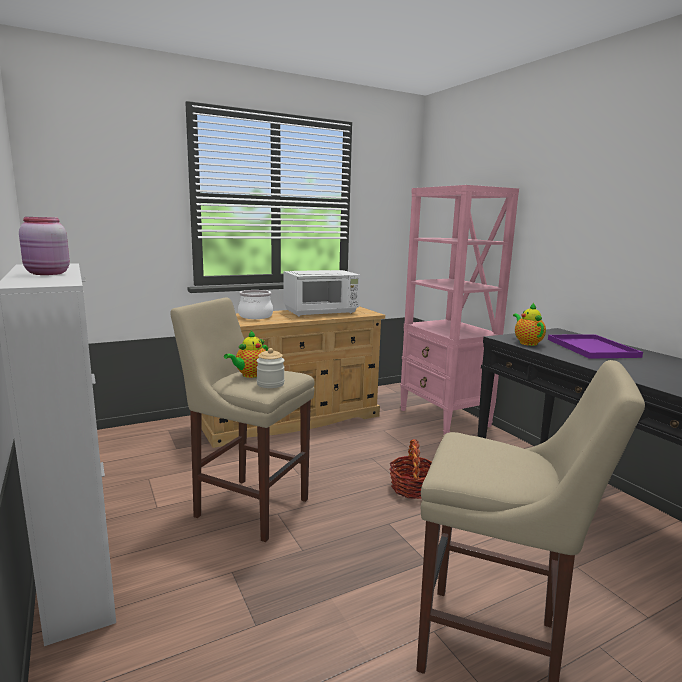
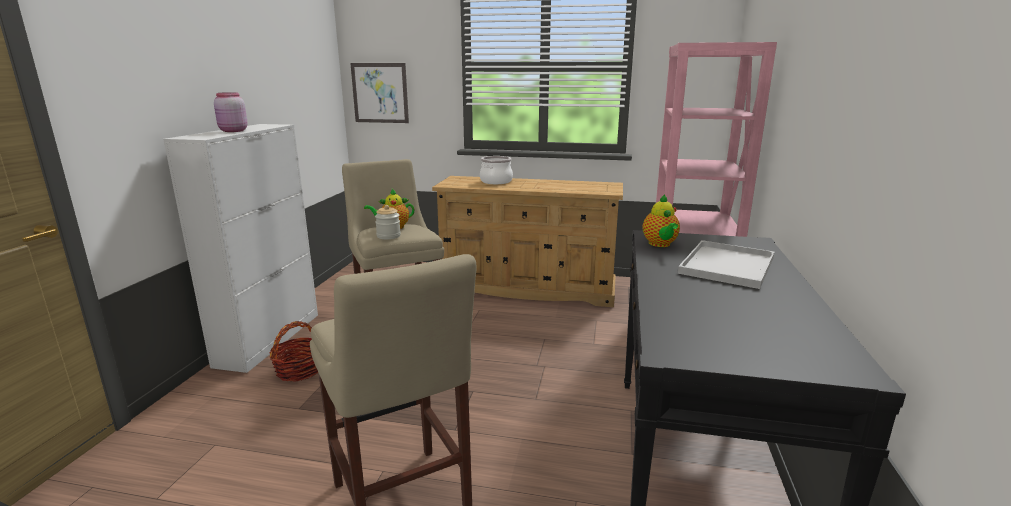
camera: 40 degrees right, 5 degrees up
(82, 225) = (380, 93): none -> picture
(321, 312) = (564, 185): white microwave -> none
(412, 488) = (538, 375): basket -> basket (299, 370)
(527, 342) = (660, 244): teapot -> teapot turned 150 degrees clockwise
(590, 347) = (726, 264): purple tray -> white tray

